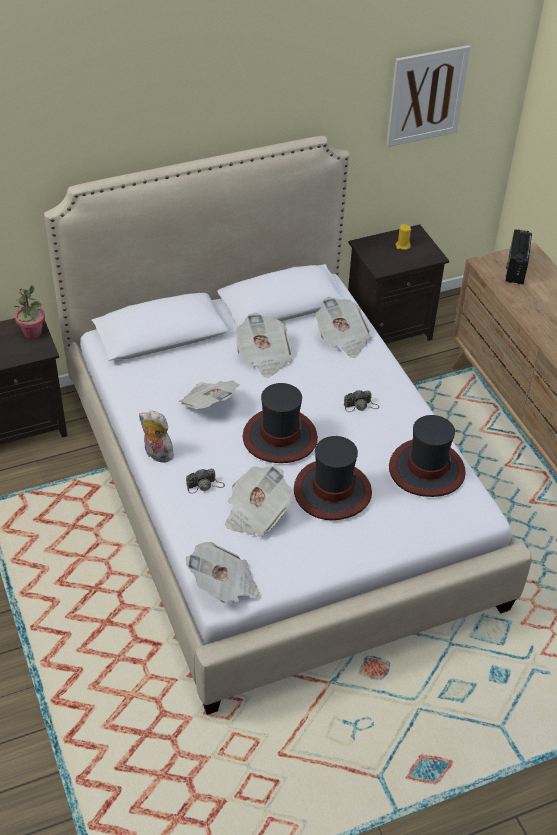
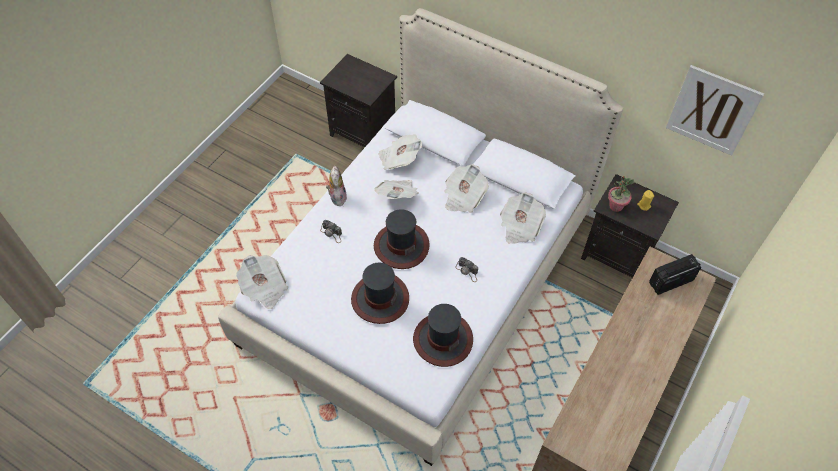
camera: 55 degrees right, 10 degrees up
(32, 332) = (377, 83): potted plant -> potted plant (615, 206)
(256, 513) = (329, 271): newspaper -> newspaper (399, 159)

